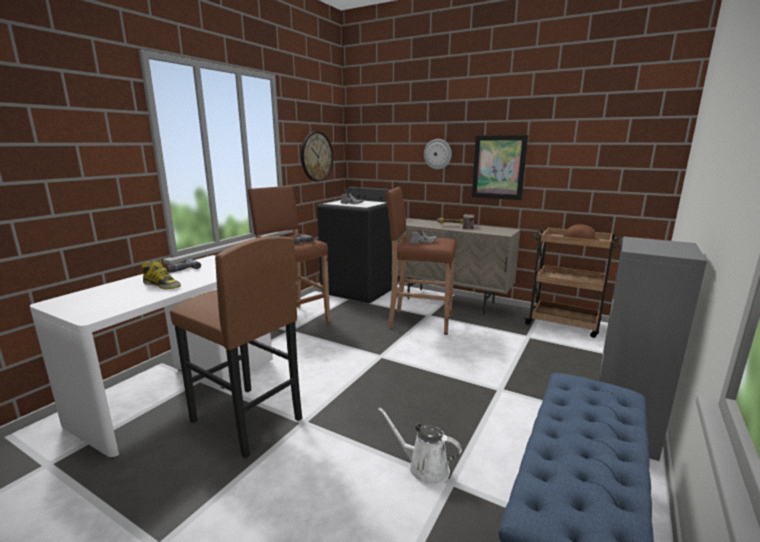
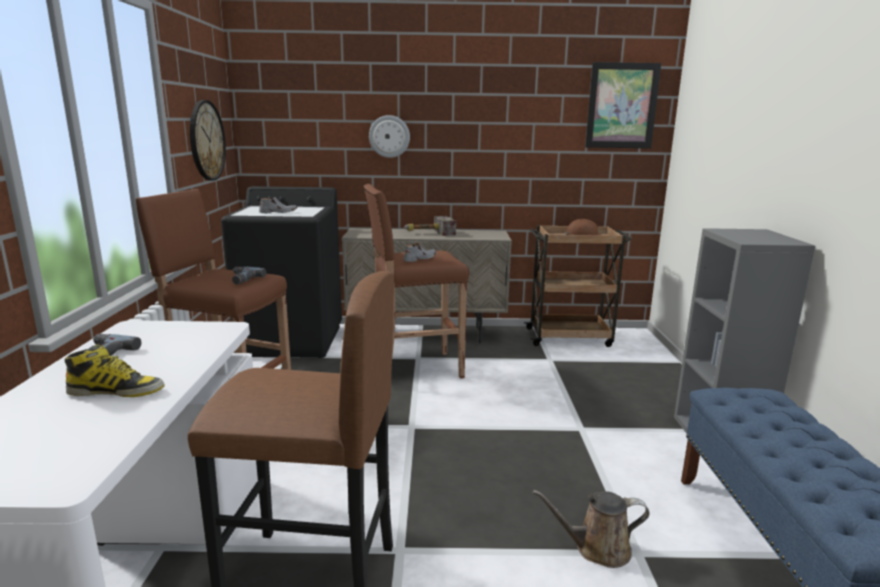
camera: 30 degrees left, 0 degrees up
(424, 468) = (597, 548): white watering can -> brown watering can
(498, 167) = (474, 153): picture -> picture (622, 106)

